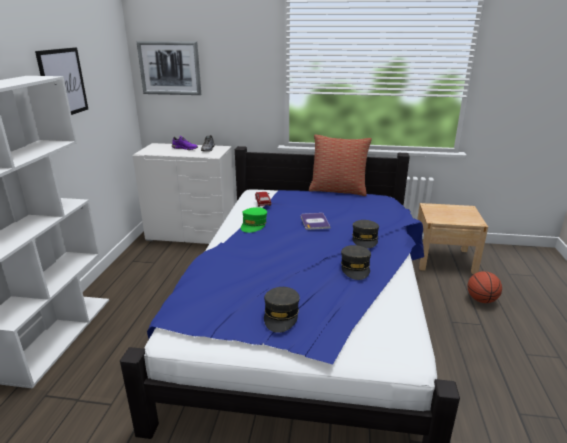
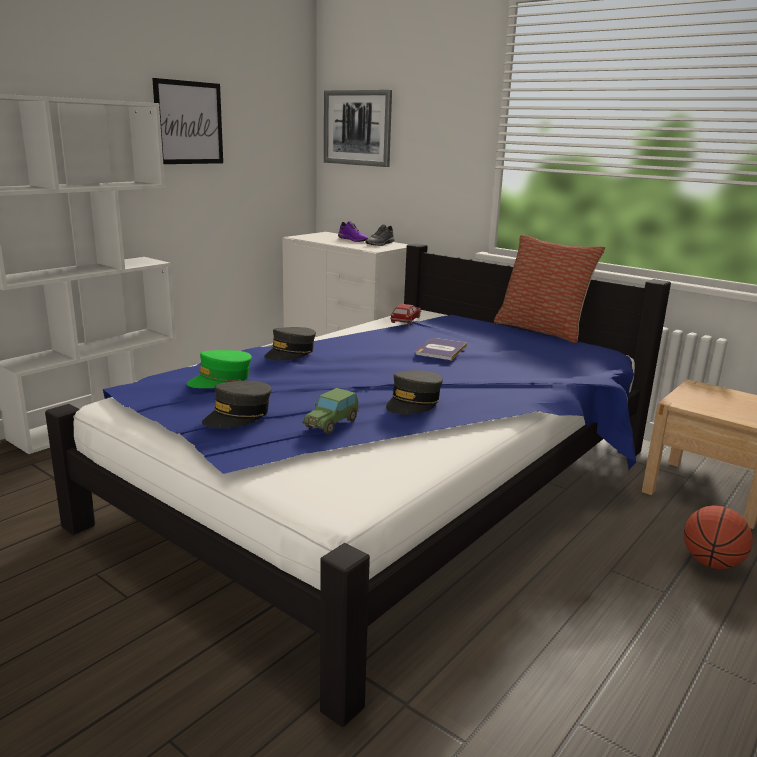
camera: 30 degrees right, 5 degrees down
(253, 225) = (357, 338): green cap -> green cap (221, 380)
(338, 300) = (331, 423): none -> toy car
(365, 239) = (481, 380): grey cap -> grey cap (290, 353)

